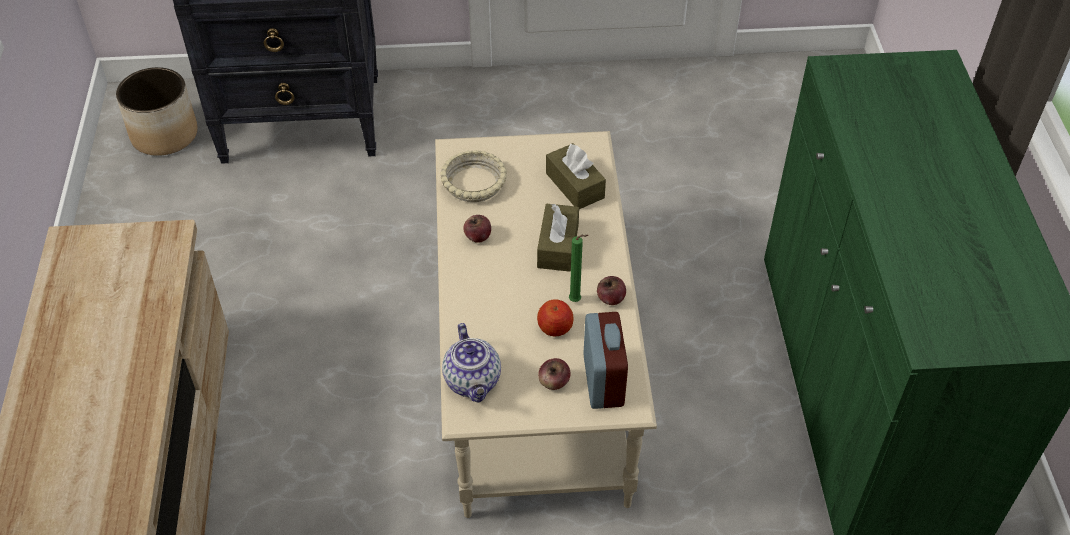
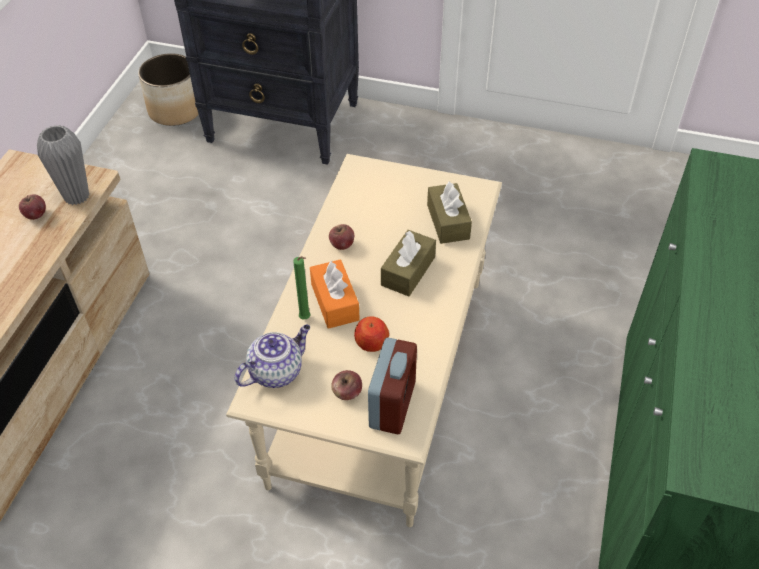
camera: 20 degrees right, 0 degrees up
(162, 259) = (76, 196): none -> grey vase
(473, 382) = (276, 371): teapot -> teapot turned 135 degrees counterclockwise
(474, 182) = (361, 197): beige bowl -> none
(498, 297) = (335, 302): none -> orange tissue box
(576, 301) = (402, 324): green candle -> green candle (306, 319)
(610, 299) = (434, 331): apple -> apple (35, 215)

